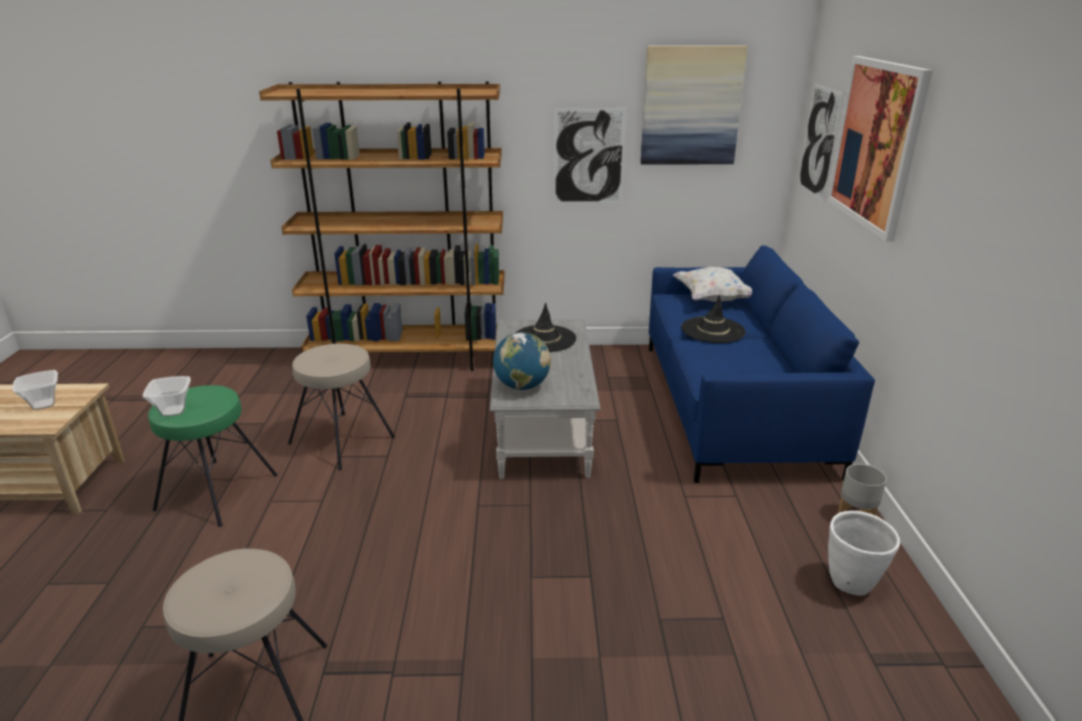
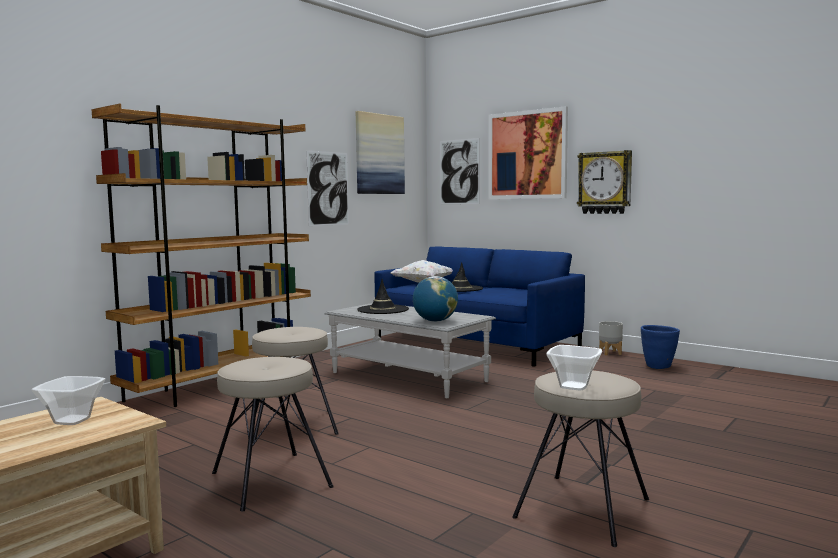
camera: 50 degrees left, 20 degrees down
(175, 411) = (267, 369): bowl -> bowl (573, 386)
(216, 491) = (269, 480): green stool -> beige stool
(851, 583) = (658, 367): white planter -> blue planter
(935, 238) = (605, 183): none -> wall clock

